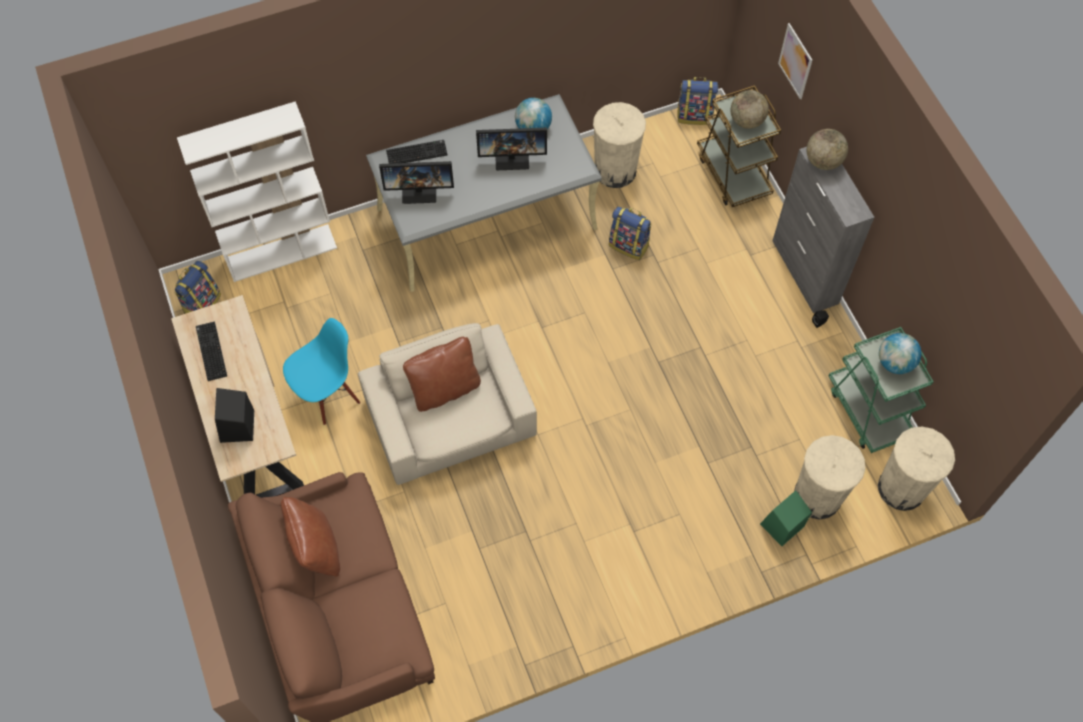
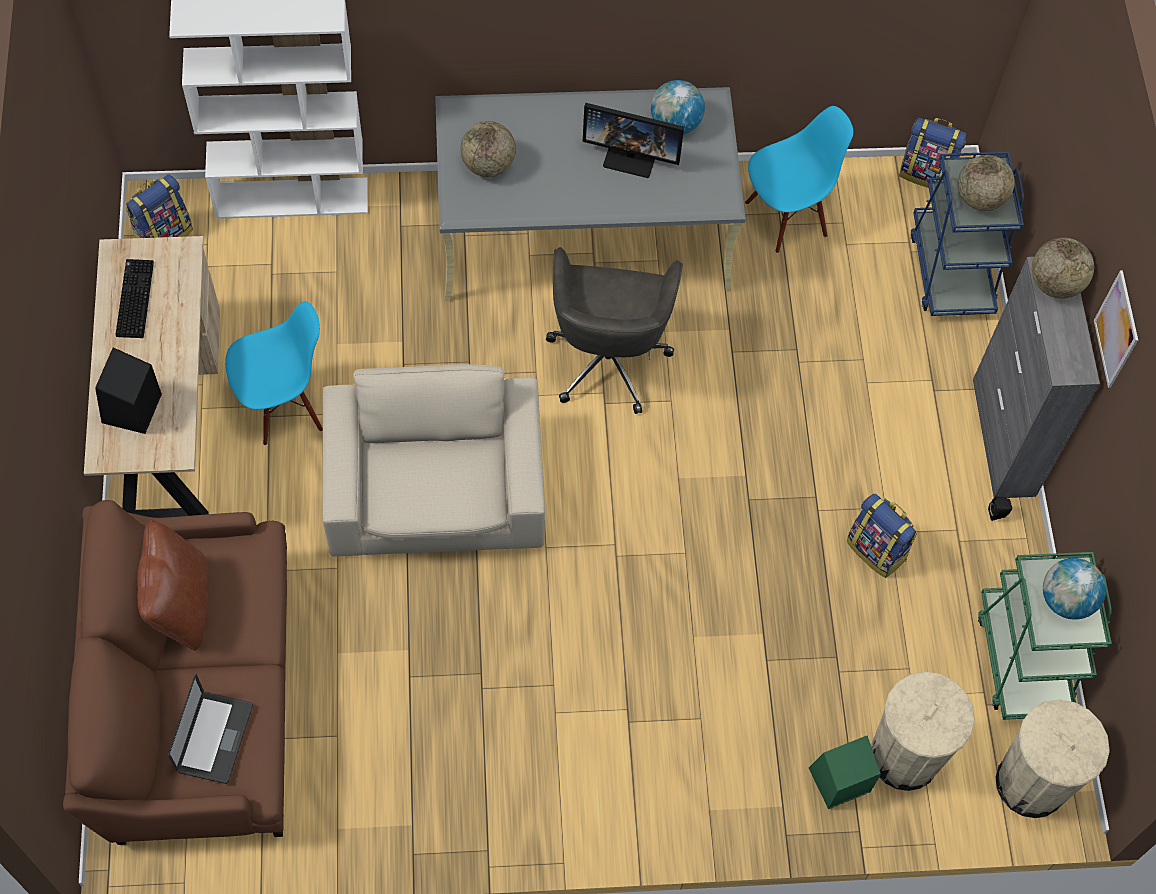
camera: 15 degrees right, 0 degrees up
(373, 630) = (215, 738): none -> laptop
(417, 152) = (504, 112): keyboard -> none
(419, 191) = (488, 165): monitor -> globe
(445, 389) = (432, 445): brown pillow -> none
(533, 296) = (608, 357): none -> grey office chair
(615, 170) = (786, 217): beige trash can -> blue chair
(629, 245) = (767, 326): backpack -> backpack (877, 550)
(733, 174) = (951, 270): brown cart -> blue cart
(795, 61) = (1062, 131): picture -> picture (1116, 329)

